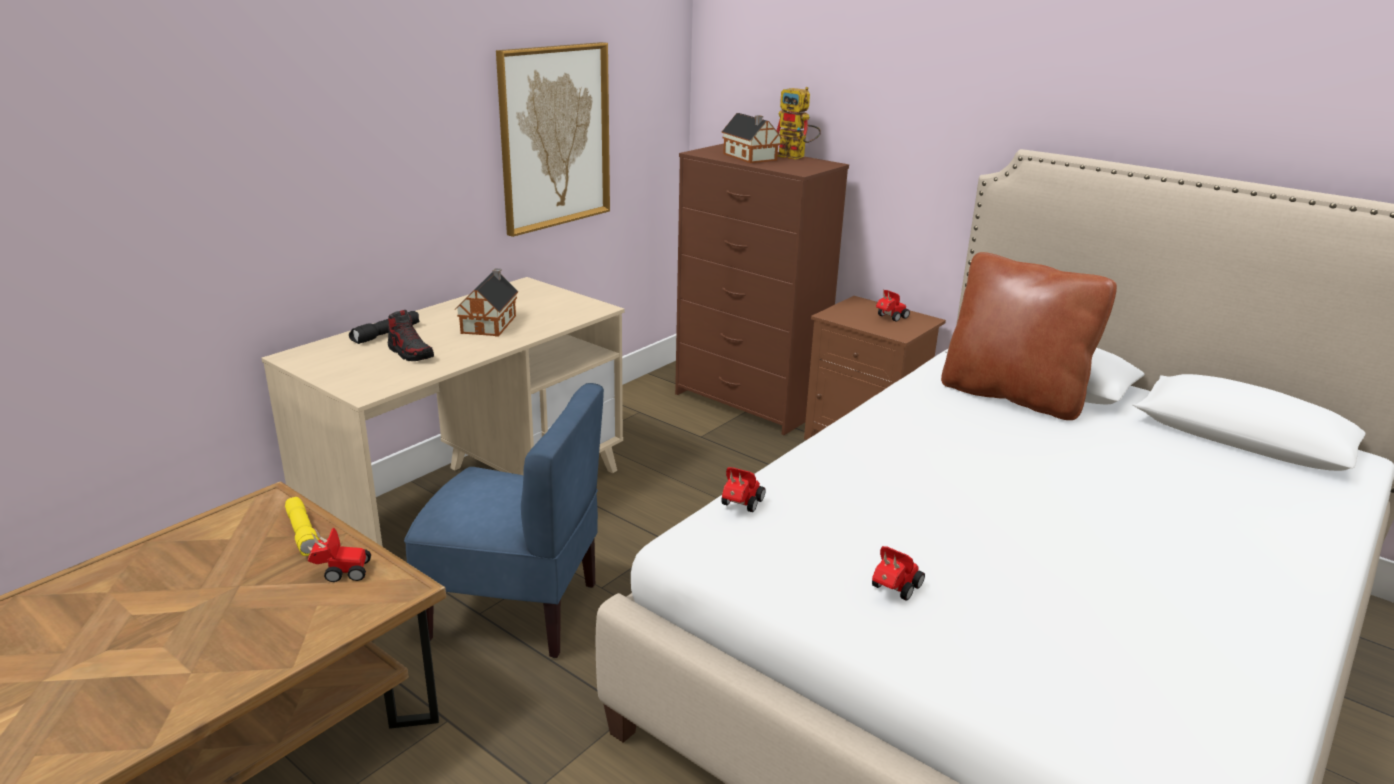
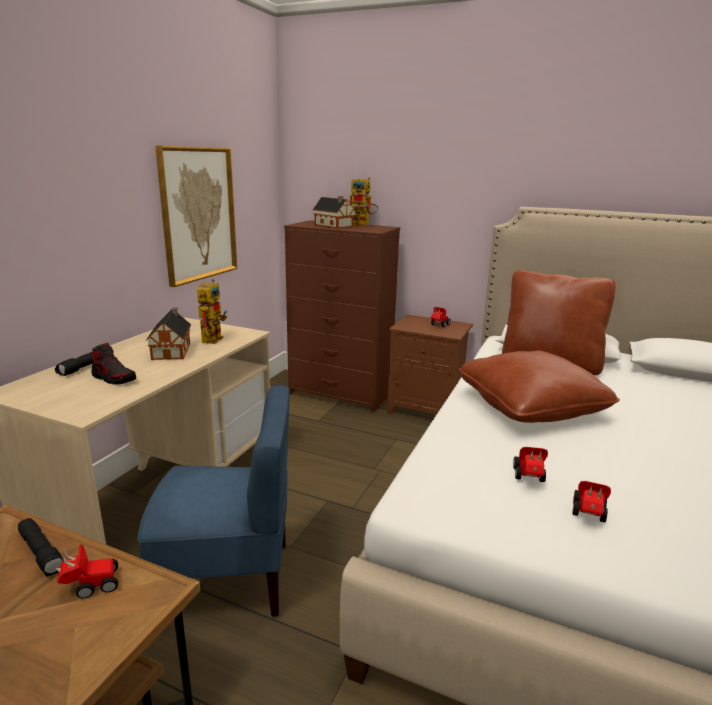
camera: 15 degrees left, 5 degrees down
(304, 534) = (42, 553): yellow flashlight -> black flashlight
(546, 311) = (212, 338): none -> toy robot
(740, 505) = (431, 465): toy car -> toy car (529, 478)
(930, 452) = (530, 406): none -> brown pillow

